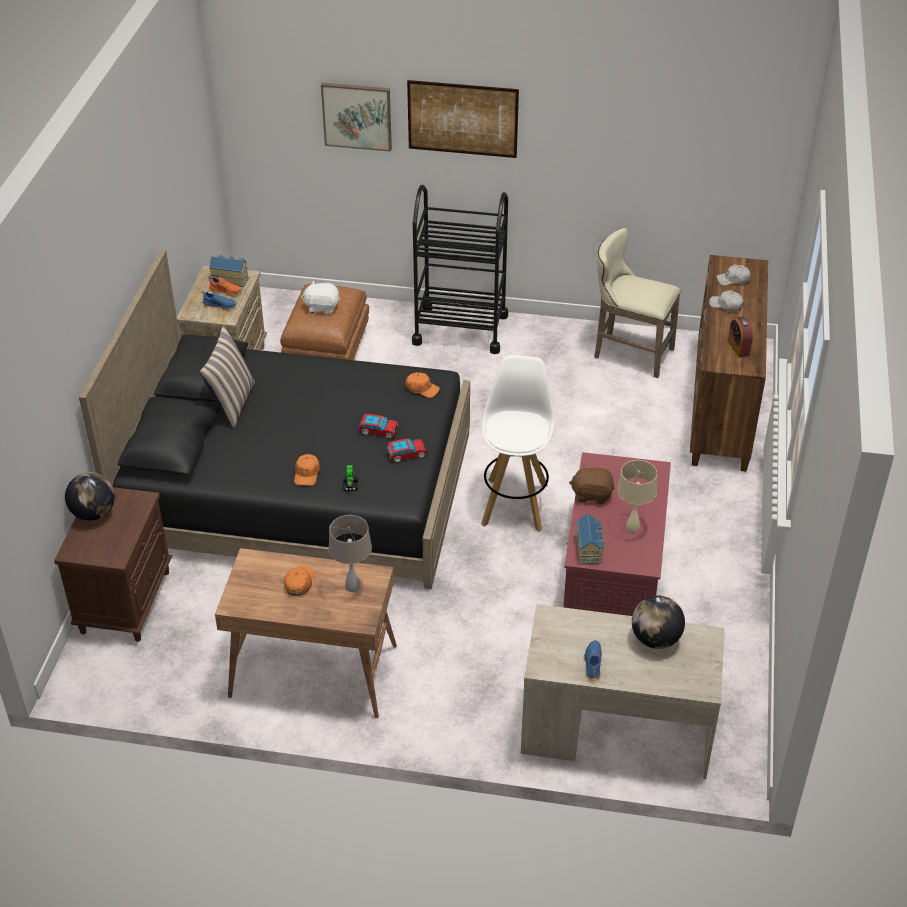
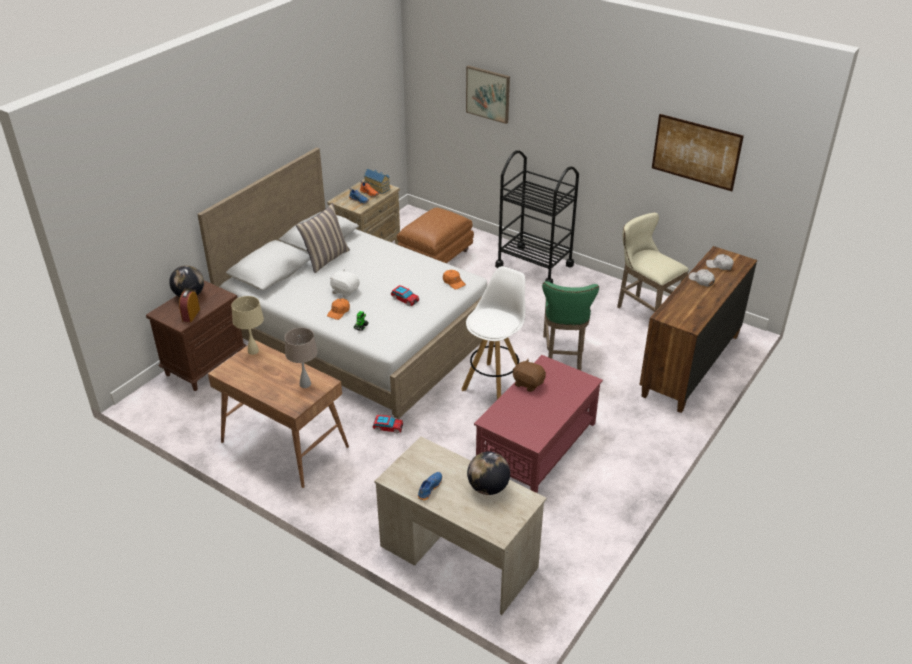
camera: 25 degrees right, 5 degrees down
(299, 488) = (358, 331): black bed -> white bed
(299, 583) = (273, 372): orange cap -> none
(322, 307) = (432, 221): white plush toy -> white plush toy (345, 291)
(406, 454) = (412, 319): toy car -> toy car (388, 428)
(462, 119) = (555, 107): picture -> picture (696, 152)
(572, 441) = (563, 356): none -> green stool
(589, 549) = (500, 418): toy house -> none
(632, 527) = (542, 413): beige table lamp -> beige table lamp (253, 351)
(738, 348) = (690, 310): alarm clock -> alarm clock (191, 315)

